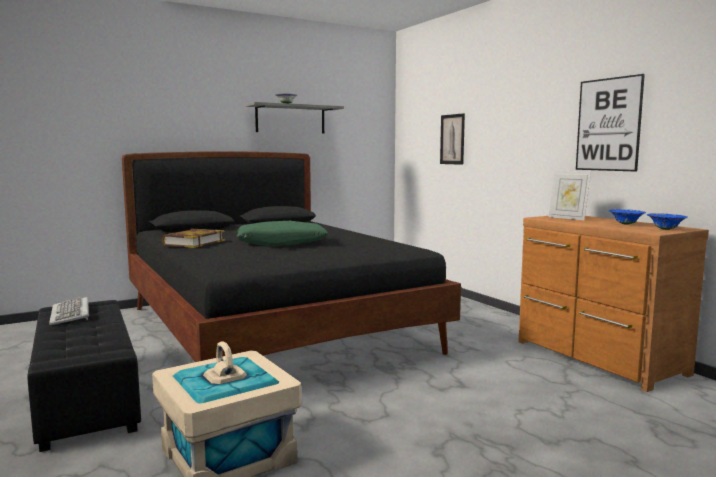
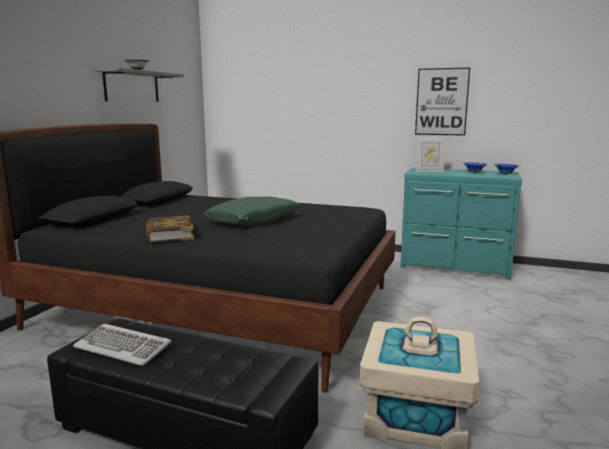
camera: 40 degrees left, 5 degrees up
(452, 139) = (283, 108): picture -> none
(597, 358) = (455, 266): brown dresser -> turquoise dresser

